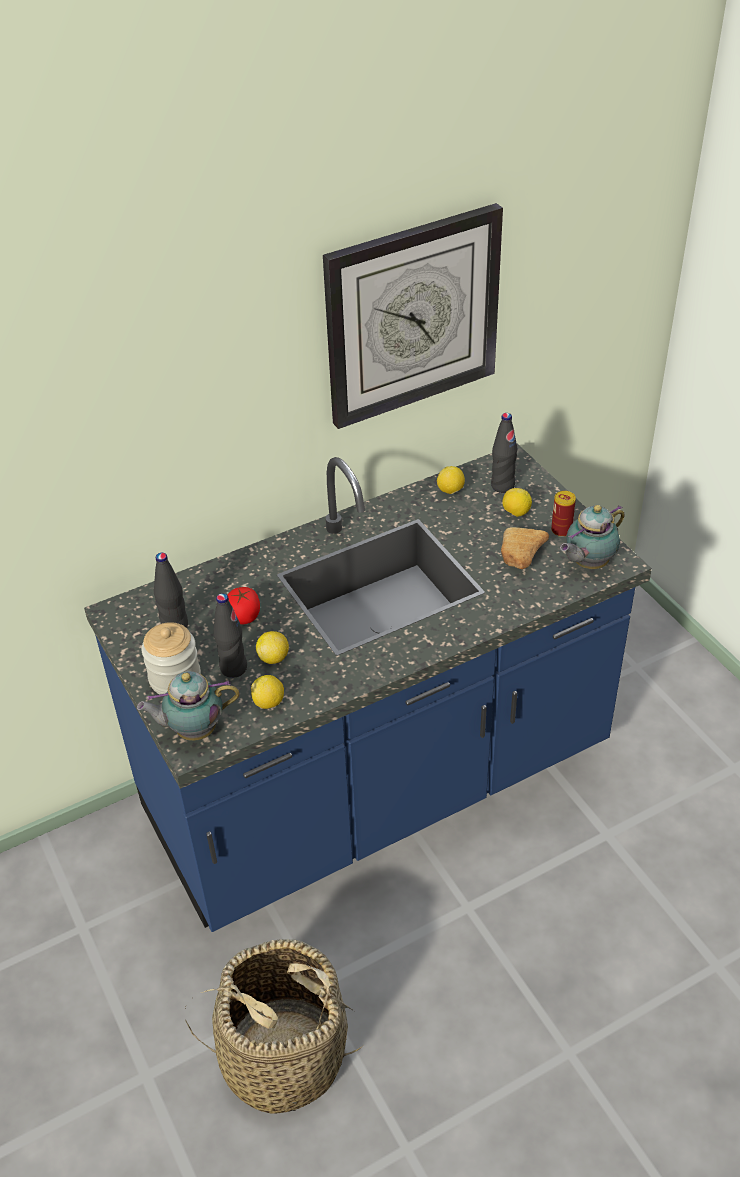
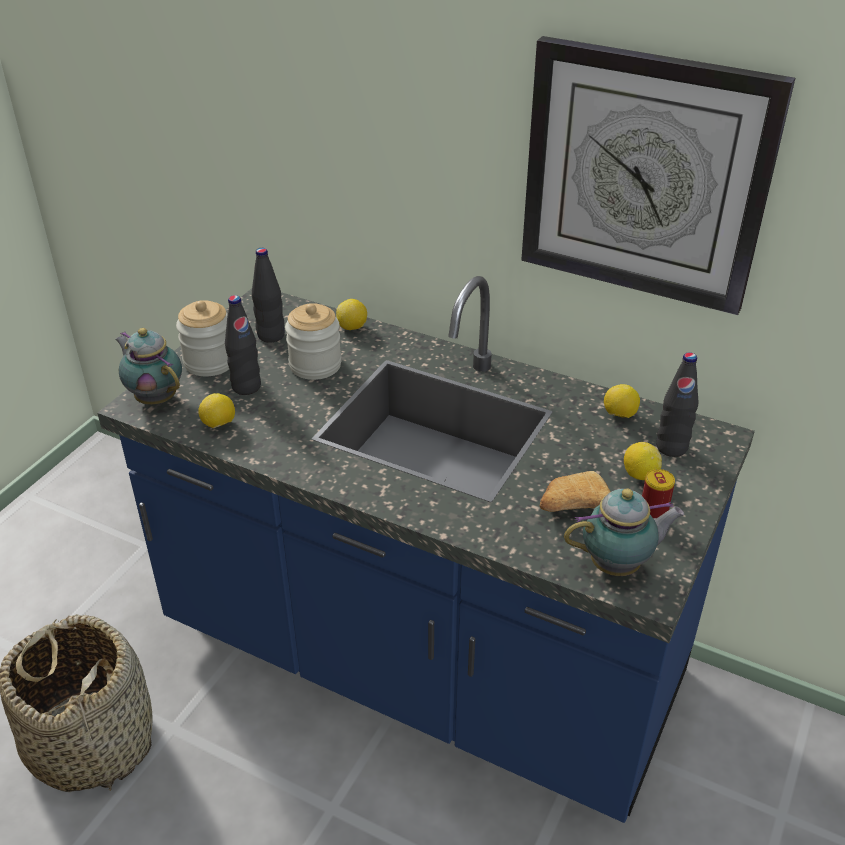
camera: 55 degrees right, 5 degrees down
(244, 616) = (315, 365): tomato -> jar
(274, 658) = (277, 403): lemon -> lemon (352, 327)
(587, 564) = (618, 565): teapot -> teapot turned 150 degrees clockwise

